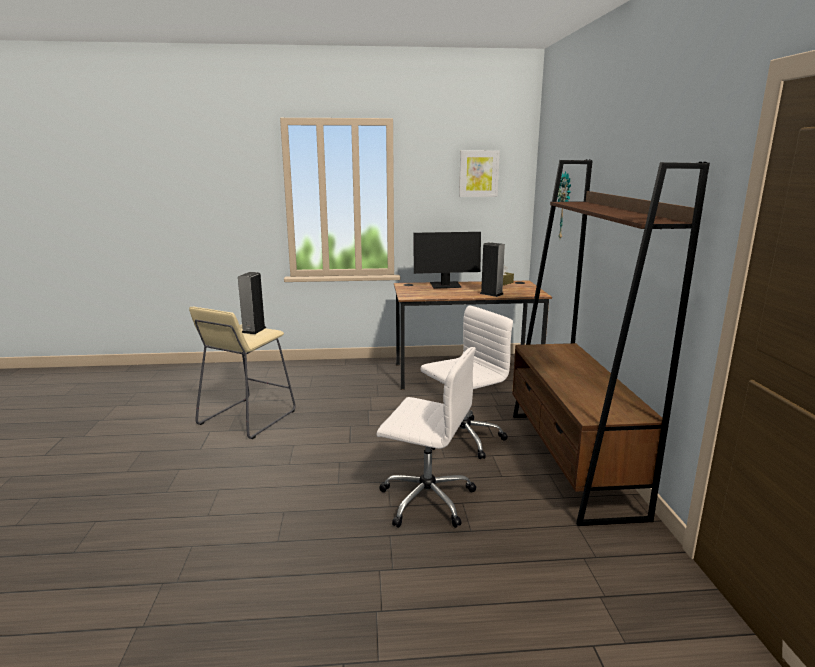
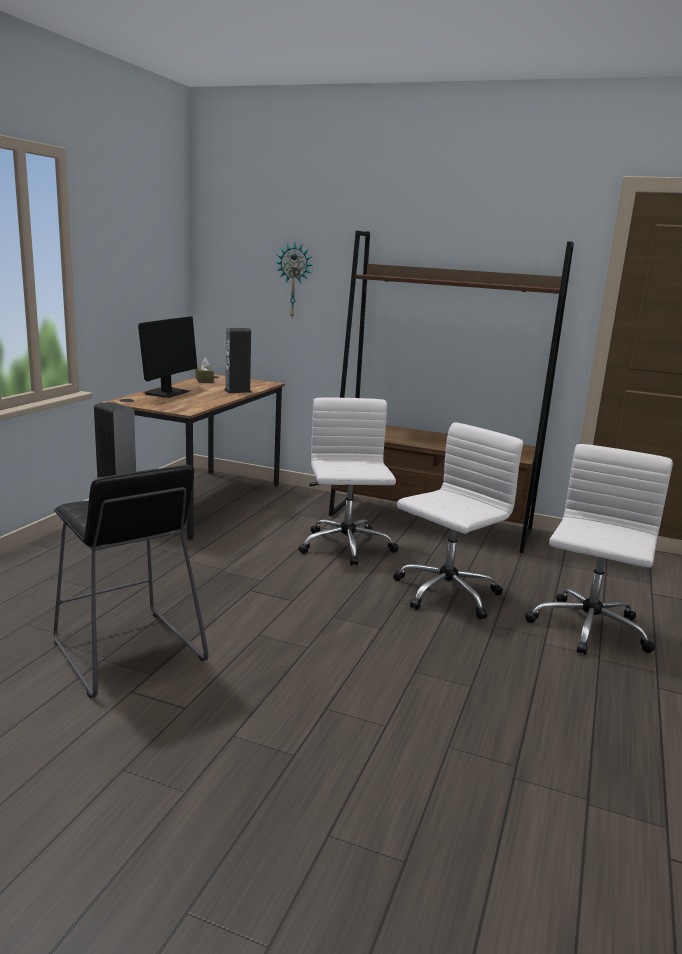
camera: 65 degrees left, 0 degrees up
(247, 418) = (128, 652): beige stool -> black stool
(434, 596) = (588, 629): none -> white office chair
(478, 173) = (149, 240): picture -> none

